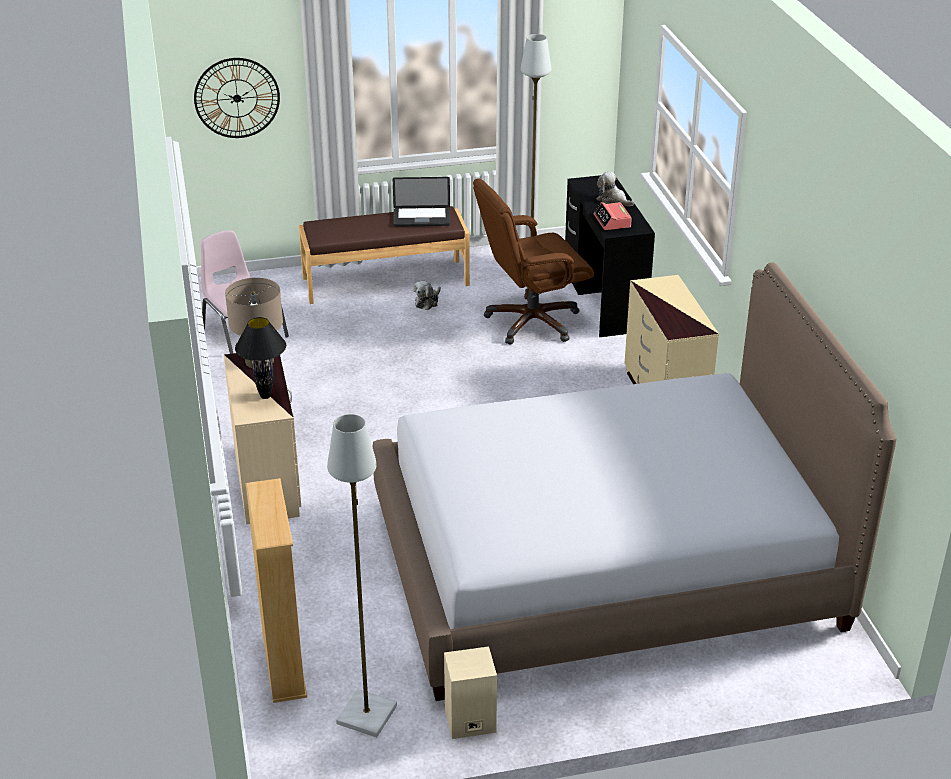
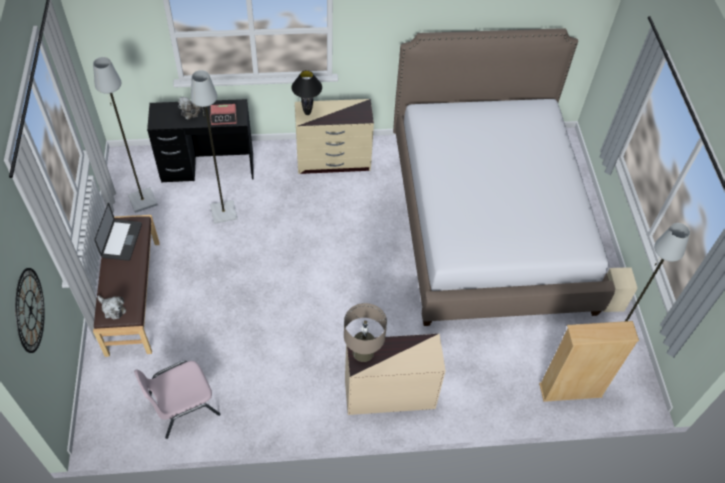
camera: 85 degrees left, 20 degrees up
(266, 396) = (411, 349): black table lamp -> black table lamp (307, 113)
(427, 302) = (175, 272): plush toy -> plush toy (112, 309)
(531, 322) = (223, 213): brown office chair -> grey floor lamp

